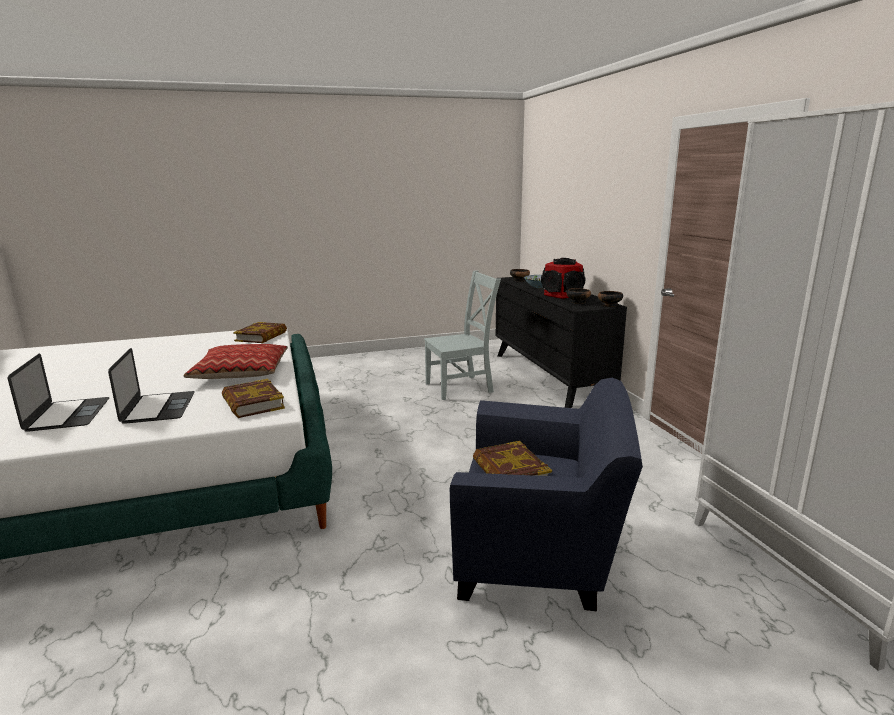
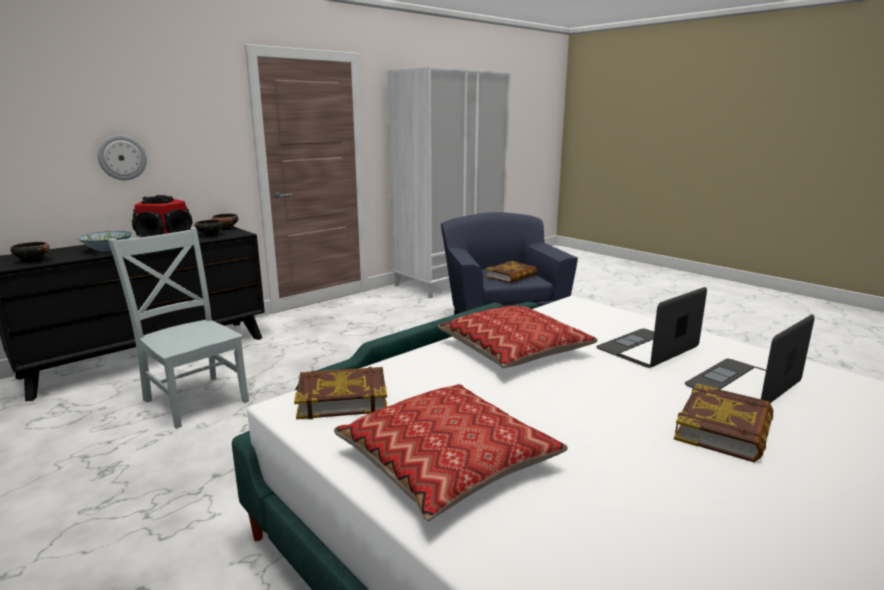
camera: 115 degrees left, 0 degrees up
(181, 344) = (447, 462): none -> pillow
(252, 403) = (574, 316): book -> book (724, 429)
(589, 226) = (122, 157): none -> wall clock

